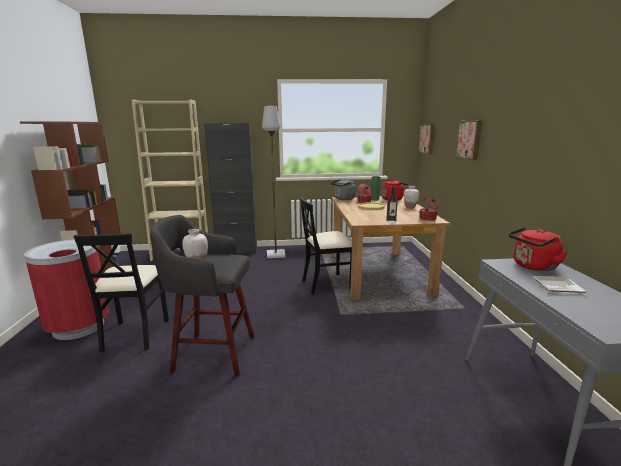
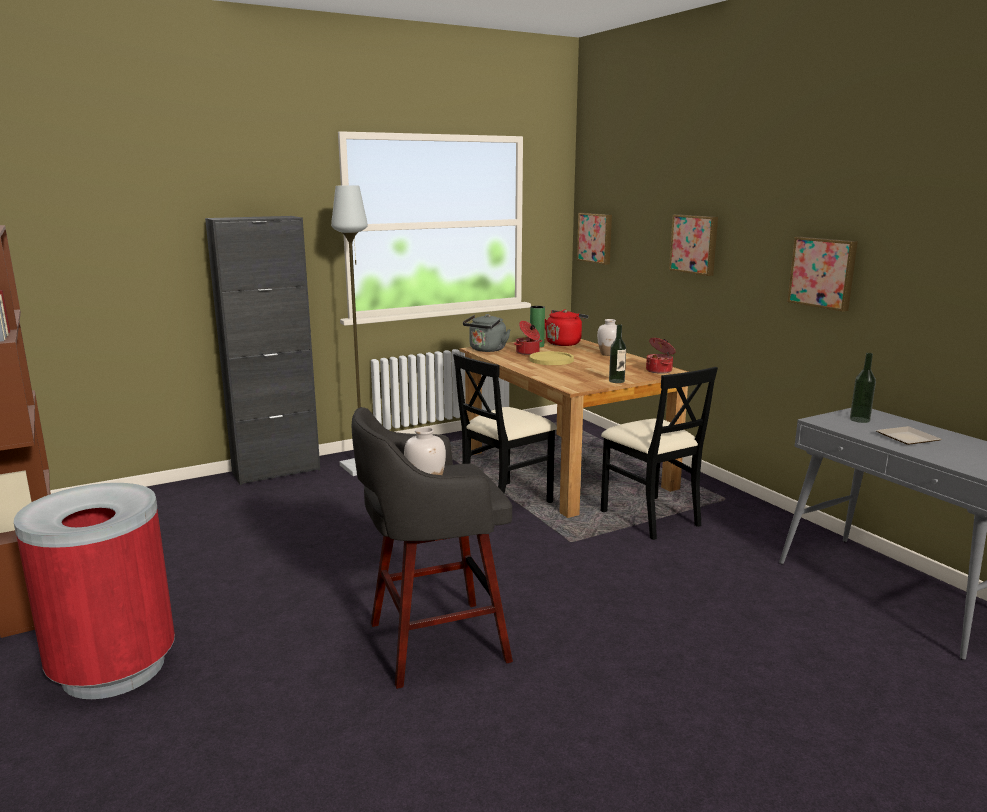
camera: 25 degrees left, 0 degrees up
(135, 334) = (253, 651): black chair -> black chair (650, 517)
(181, 254) = (162, 497): beige bookcase -> none
(532, 266) = (859, 419): red kettle -> bottle
(536, 156) = (823, 272): none -> picture

